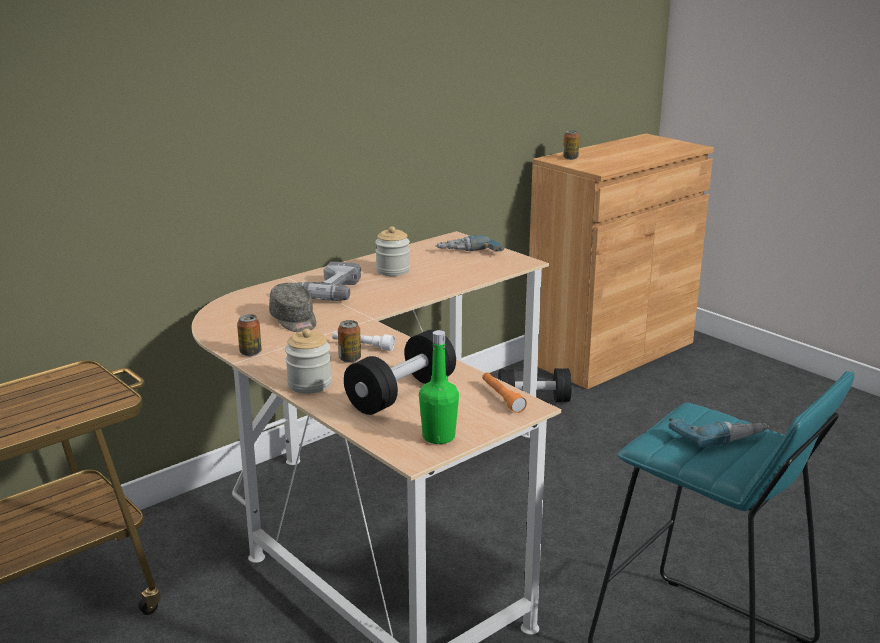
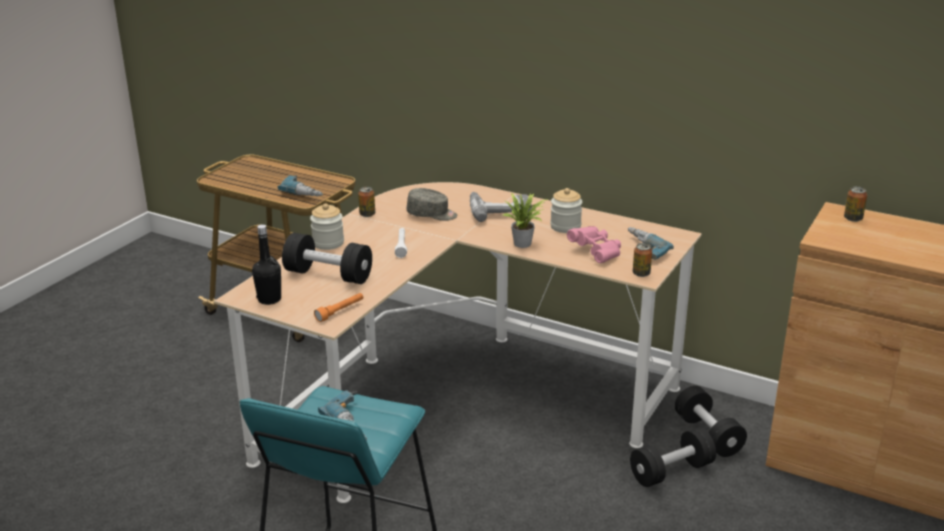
camera: 70 degrees right, 5 degrees up
(85, 395) = (305, 191): none -> power drill
(294, 320) = (432, 215): grey cap -> grey cap turned 120 degrees counterclockwise
(350, 359) = (376, 247): can -> can (641, 273)
(414, 292) = (525, 244): none -> potted plant
(438, 437) = (269, 299): green bottle -> black bottle
(461, 269) = (596, 252): none -> pink binoculars
(576, 429) = (671, 471): none -> black dumbbell

